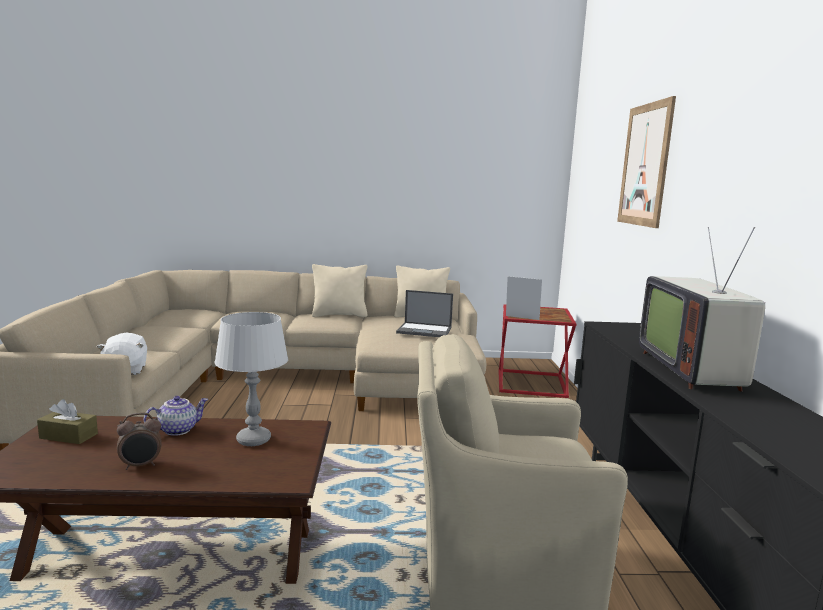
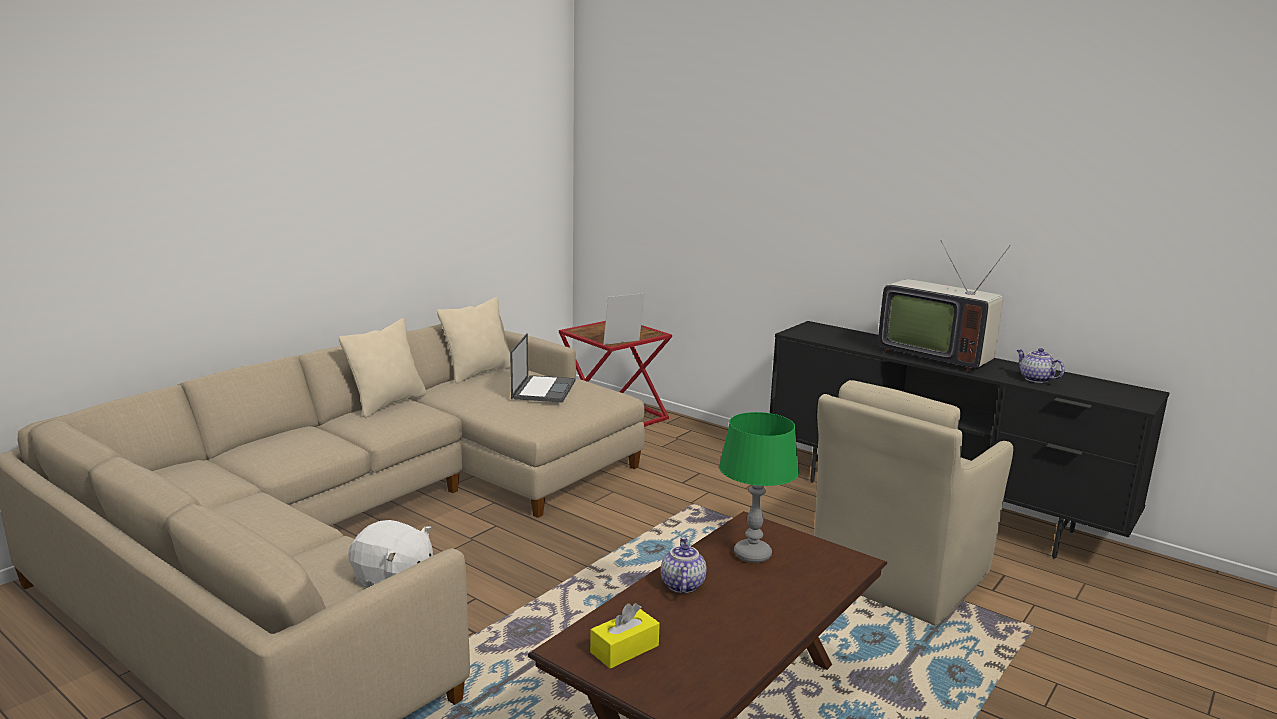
camera: 50 degrees left, 5 degrees up
(68, 436) = (624, 649): brown tissue box -> yellow tissue box
(141, 465) = (755, 621): alarm clock -> none
(253, 440) = (752, 555): grey table lamp -> green table lamp
(425, 330) = (543, 389): laptop -> laptop turned 45 degrees counterclockwise
(645, 165) = (762, 161): picture -> none
(761, 419) = (1035, 379): none -> teapot

